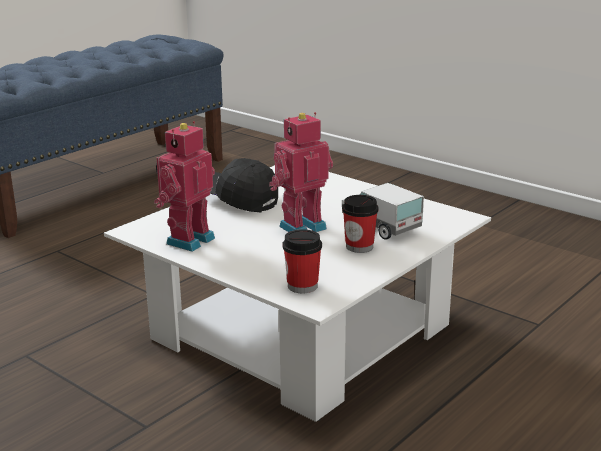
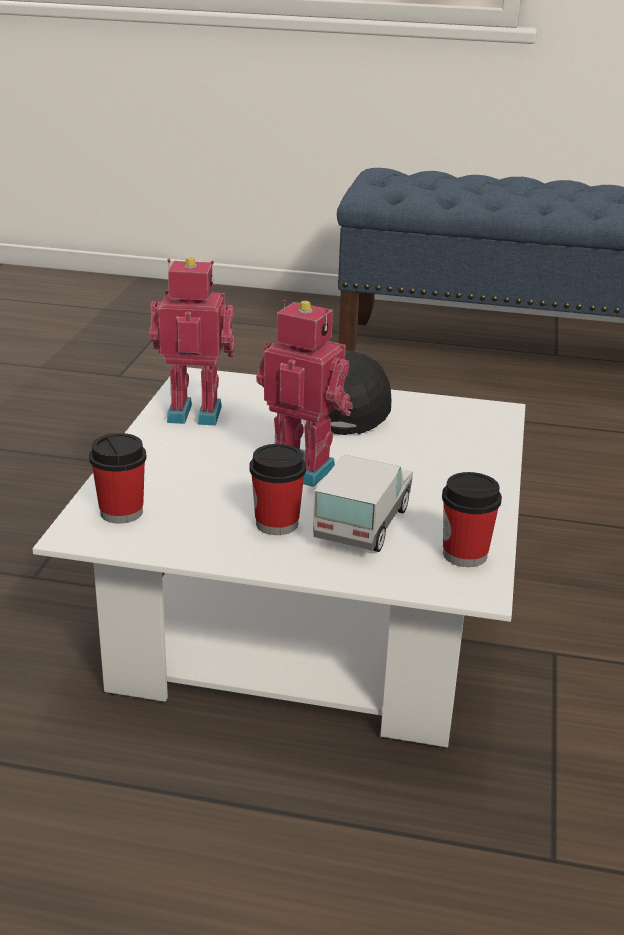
camera: 60 degrees right, 5 degrees up
(431, 212) = (465, 554): none -> cup

